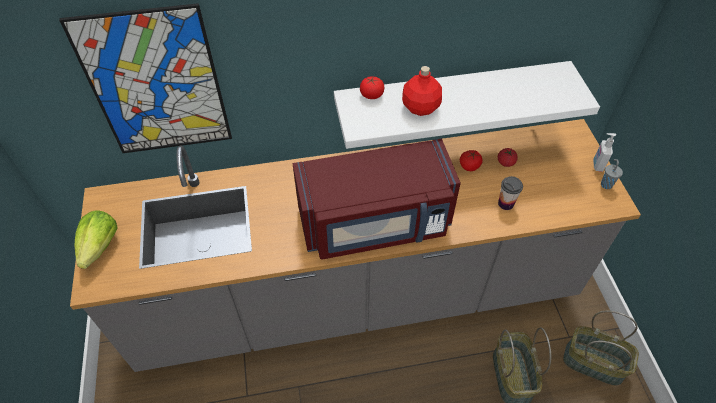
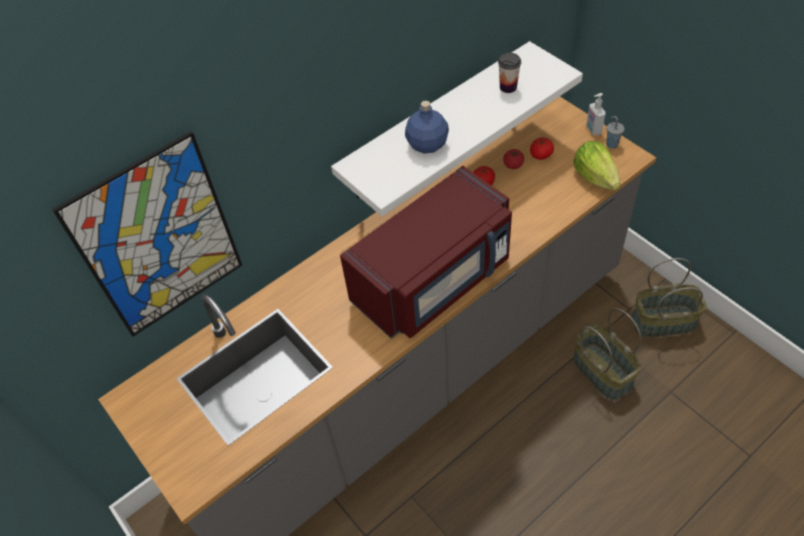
camera: 25 degrees left, 0 degrees up
(101, 247) = (168, 447): lettuce -> lettuce (595, 177)
(371, 95) = (372, 153): tomato -> tomato (541, 155)
(420, 107) = (427, 145): red bottle -> blue bottle
(505, 203) = (539, 203): cup -> cup (508, 87)

